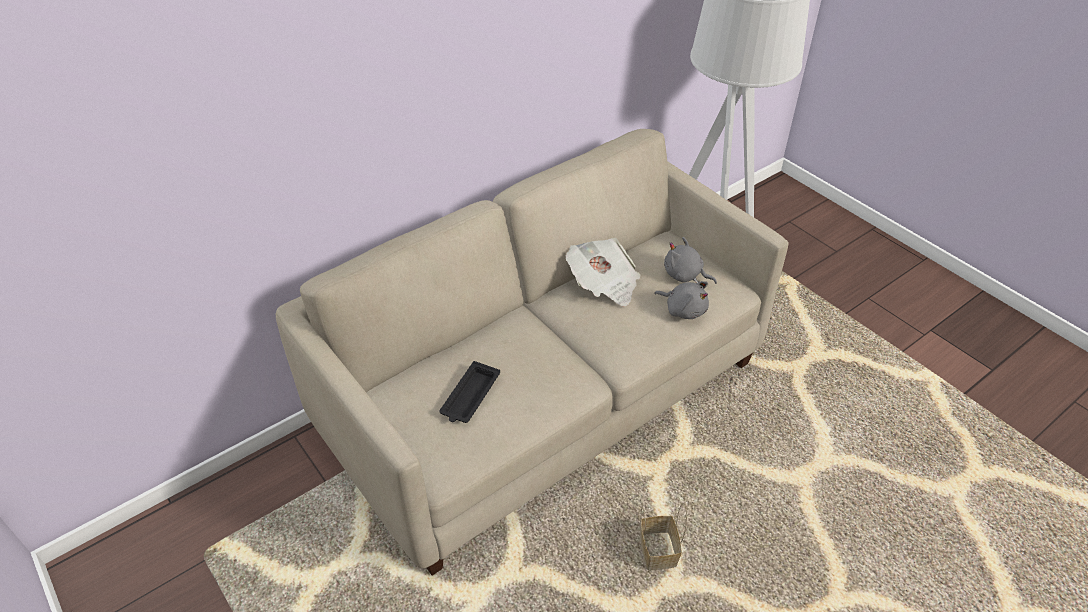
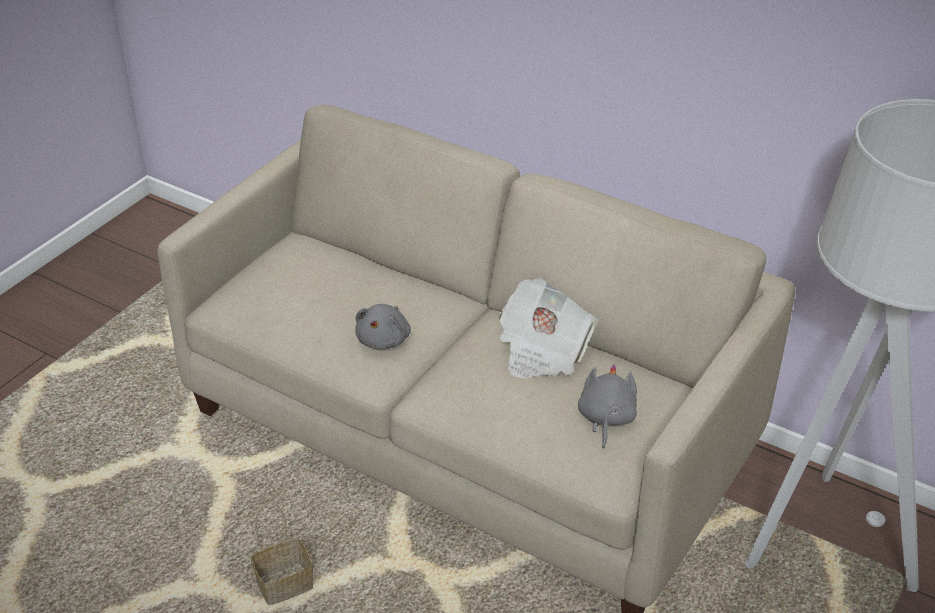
camera: 70 degrees right, 5 degrees down
(470, 397) = (312, 293): black tray -> none
(683, 309) = (538, 430): grey plush toy -> grey plush toy (384, 339)

